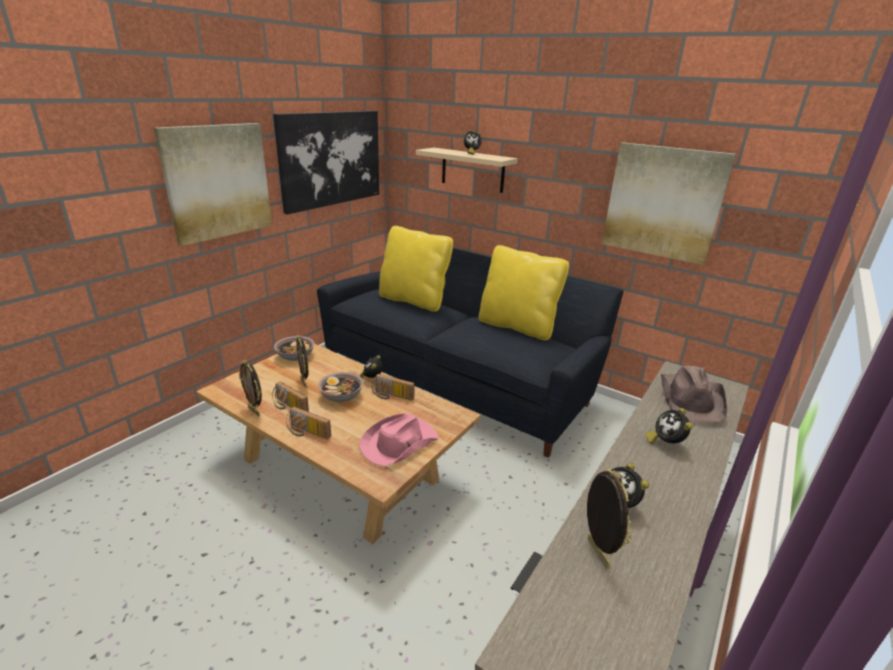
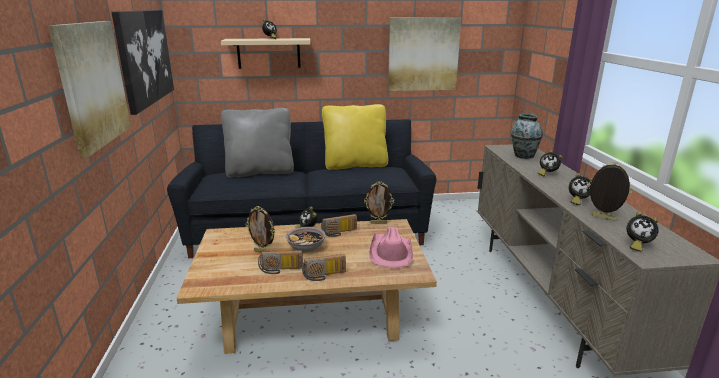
camera: 40 degrees left, 5 degrees down
(255, 411) = (259, 284): picture frame -> picture frame (378, 223)
(295, 356) = (219, 241): bowl -> none
(414, 300) = (260, 172): yellow pillow -> grey pillow
(549, 627) = (636, 245): none -> alarm clock
(691, 399) = (523, 155): brown hat -> vase

